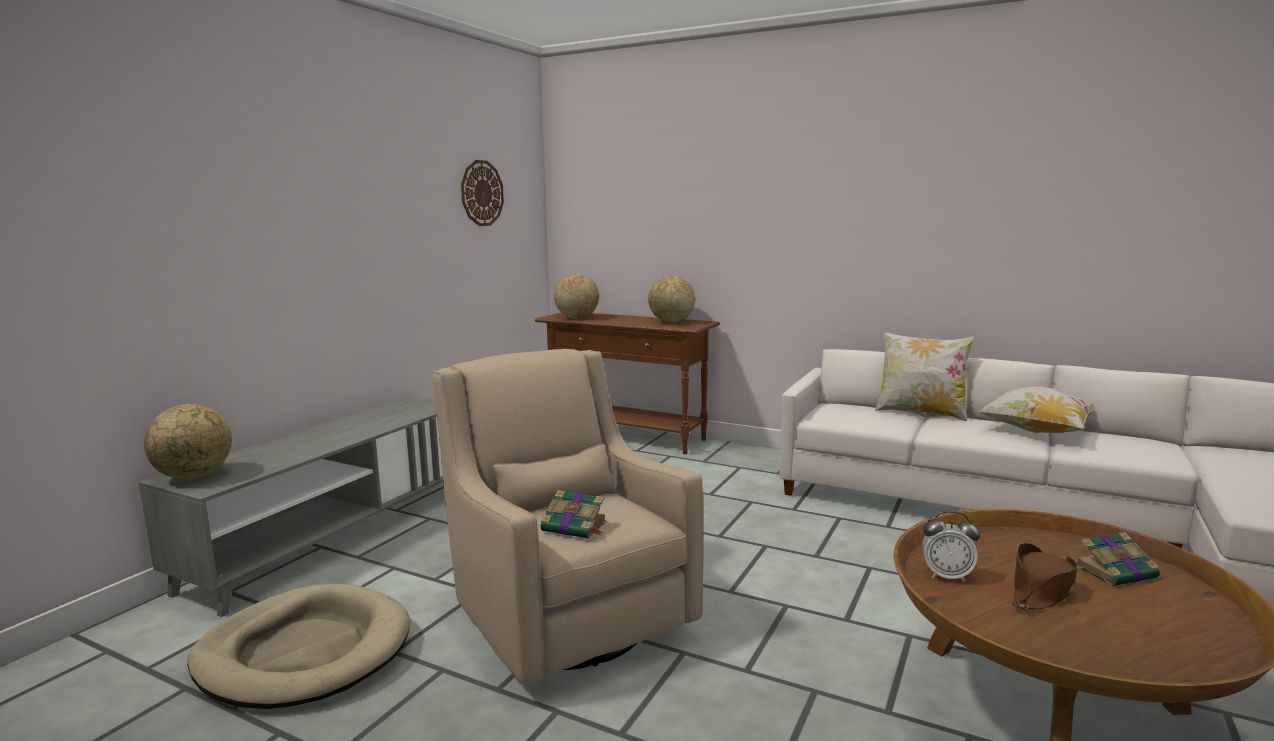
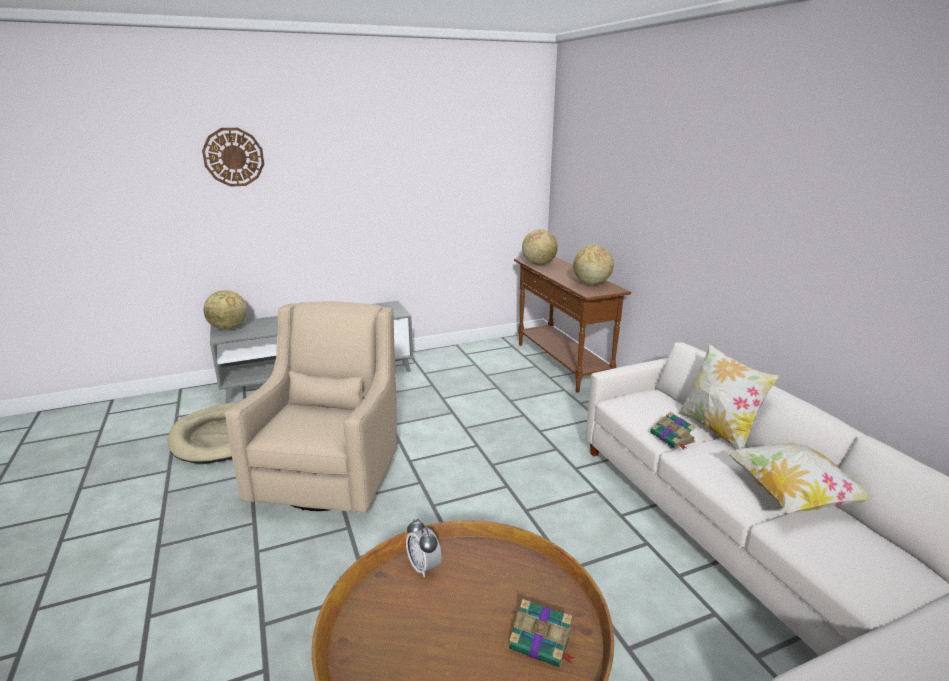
camera: 40 degrees right, 10 degrees up
(481, 193) = (476, 161): wall clock -> wall clock (233, 157)
(575, 527) = (293, 425): book -> book (672, 438)
(1042, 590) = (456, 616): brown hat -> none

